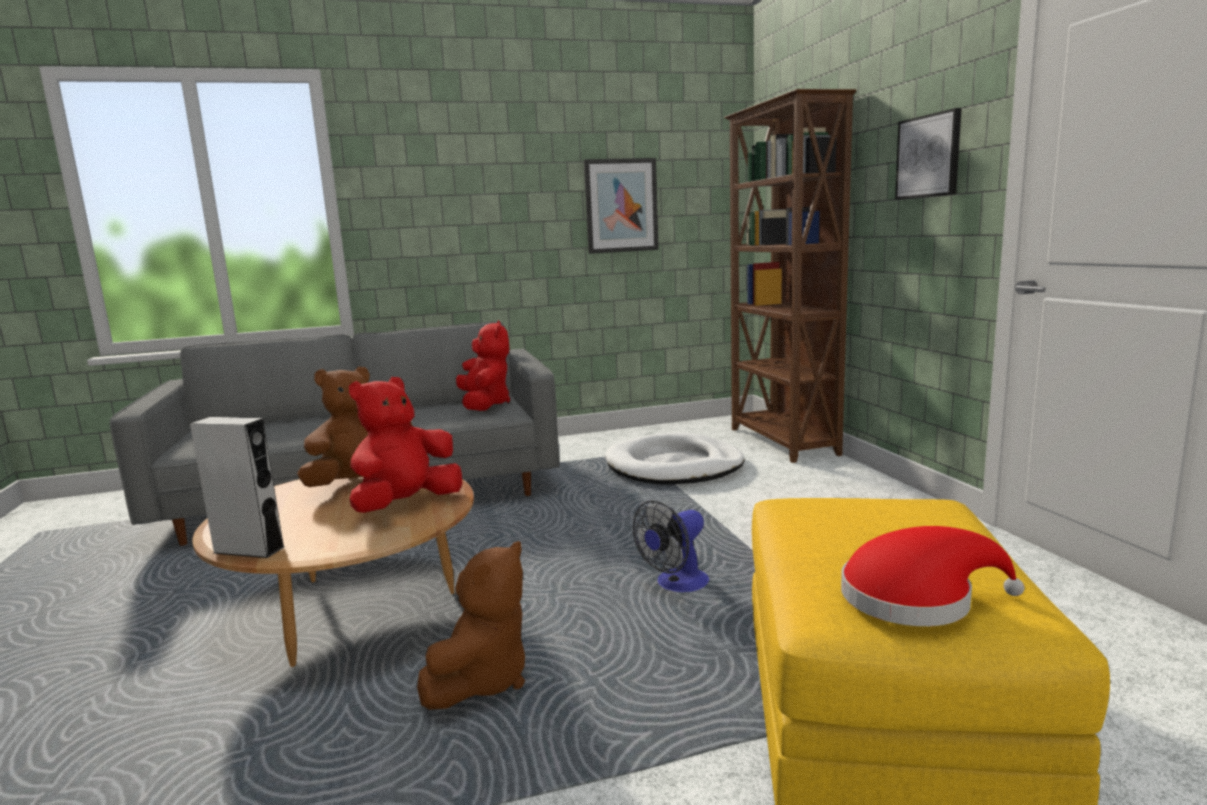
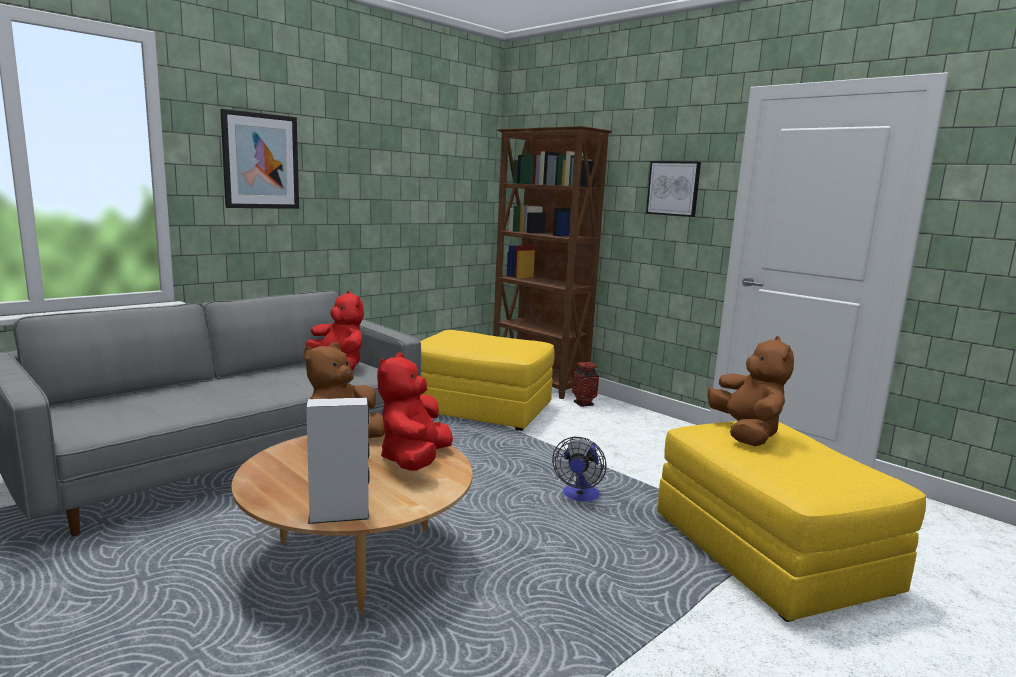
camera: 30 degrees left, 0 degrees up
(482, 680) = (524, 587): brown plush toy -> brown plush toy (746, 433)
(621, 206) = (410, 190): picture -> picture (260, 161)
(674, 466) = (481, 408): white dog bed -> yellow ottoman
(817, 470) = (583, 403): none -> vase
(915, 598) = (832, 476): red hat -> none

